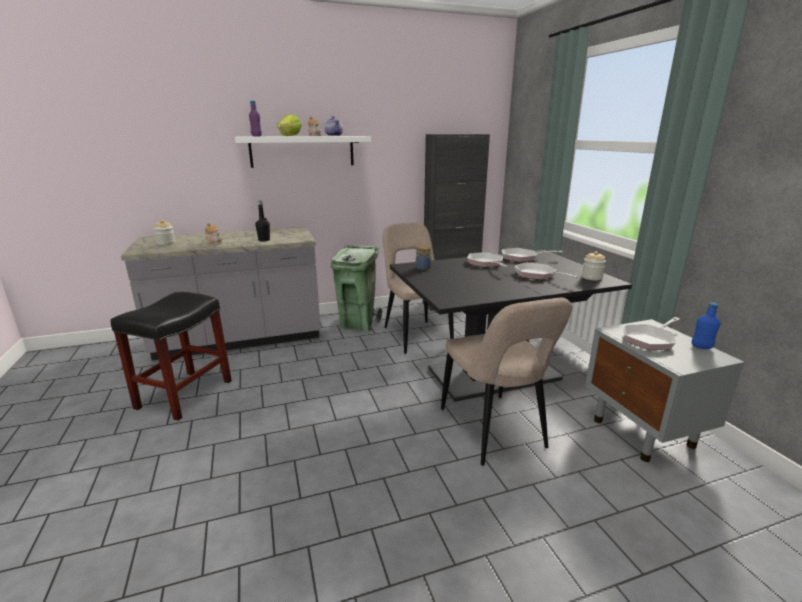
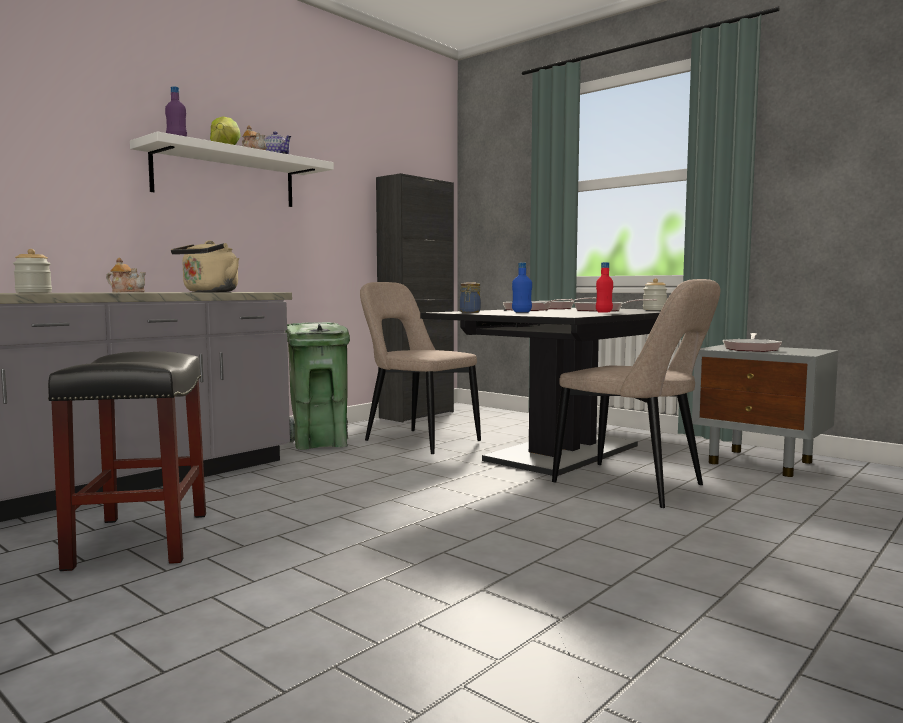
camera: 30 degrees left, 15 degrees down
(264, 240) = (208, 292): black bottle -> beige kettle
(518, 285) = (604, 312): none -> red bottle
(701, 347) = (795, 348): blue bottle -> blue bottle (521, 312)

